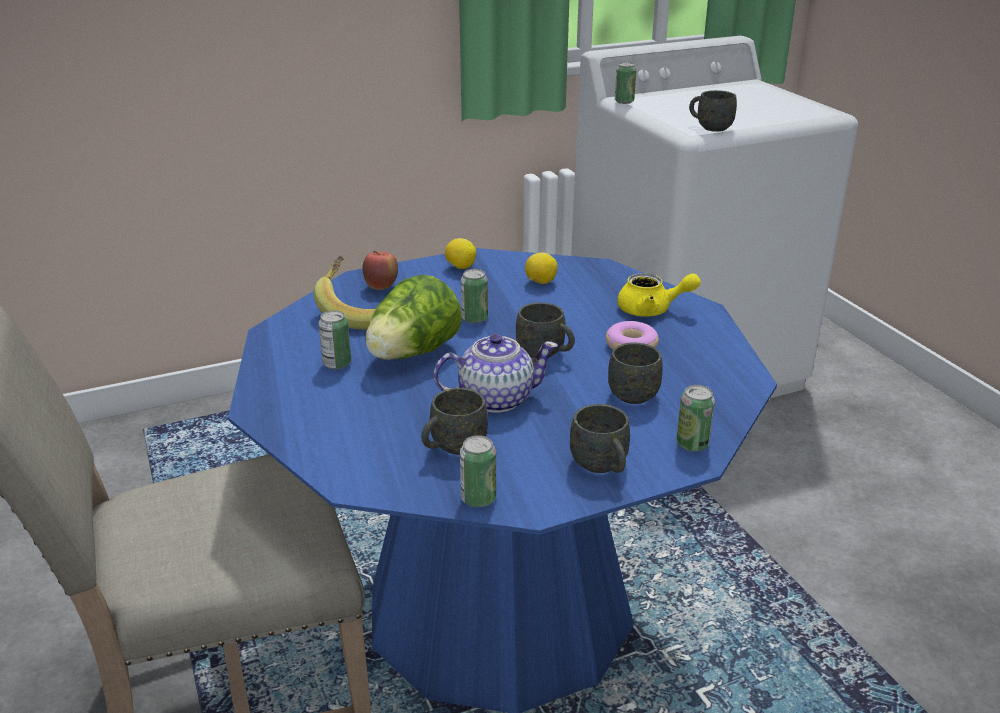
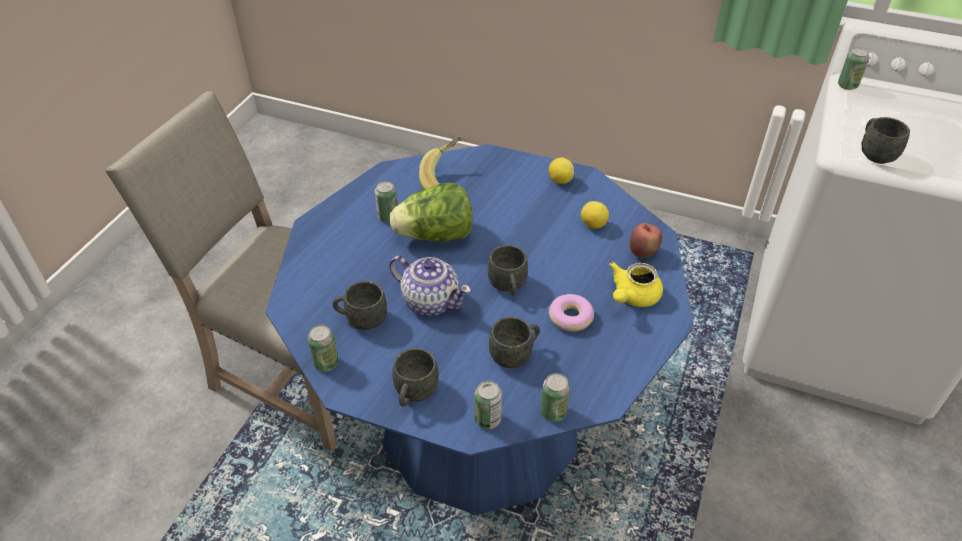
camera: 45 degrees right, 15 degrees up
(381, 287) = (490, 170): apple -> apple (643, 252)
(474, 318) = (507, 230): can -> can (553, 412)
(652, 310) = (632, 297): yellow teapot -> yellow teapot turned 75 degrees clockwise

